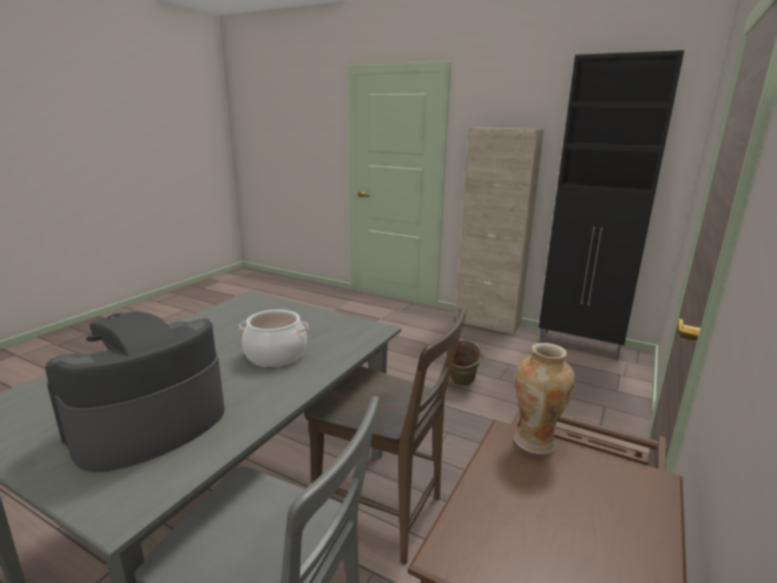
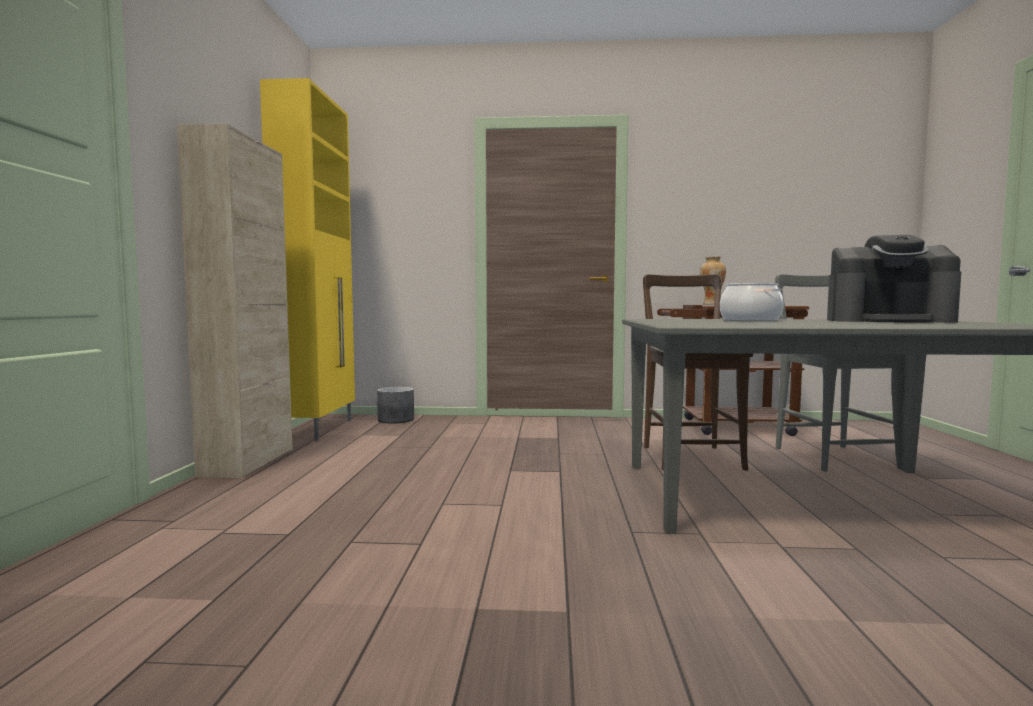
camera: 115 degrees left, 15 degrees down
(460, 384) = (460, 457): green bucket -> none
(580, 346) = (319, 429): black cabinet -> yellow cabinet
(620, 380) = (396, 420): none -> grey planter

